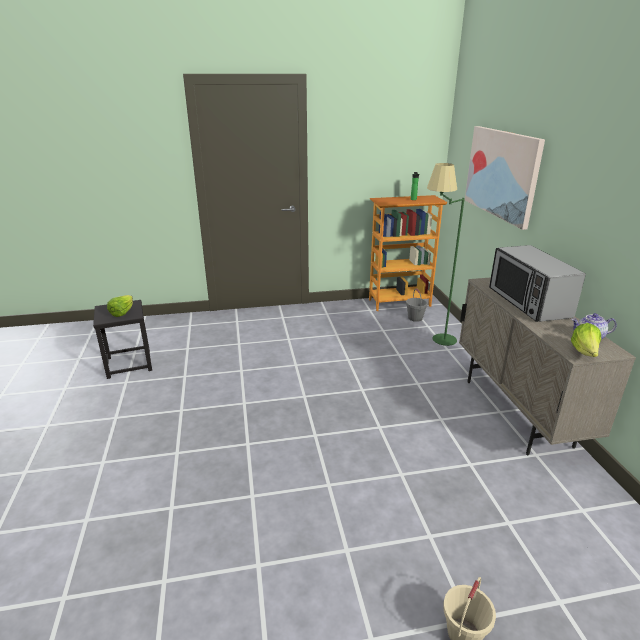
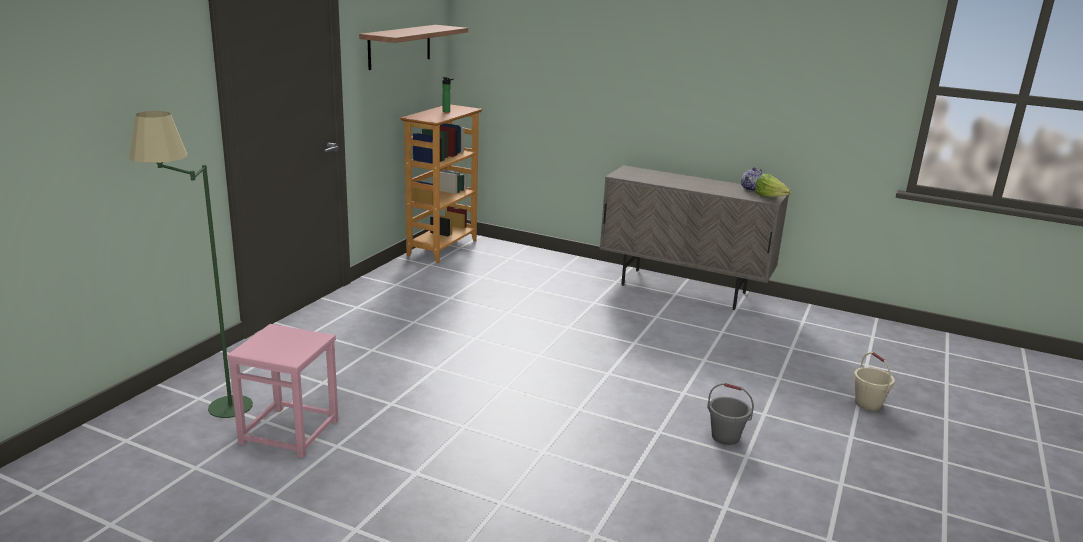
camera: 55 degrees left, 5 degrees down
(122, 313) = (294, 342): lettuce -> none
(129, 364) = (290, 431): black stool -> pink stool
(377, 144) = (400, 46): none -> shelf
(415, 318) = (485, 256): grey bucket -> grey bucket (725, 437)
(433, 336) = (531, 264): green floor lamp -> green floor lamp (209, 410)
(502, 174) = (572, 67): picture -> none
(528, 303) = (678, 180): microwave -> none

